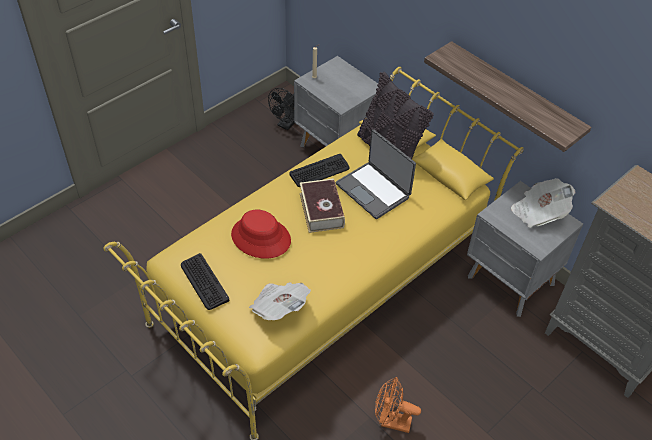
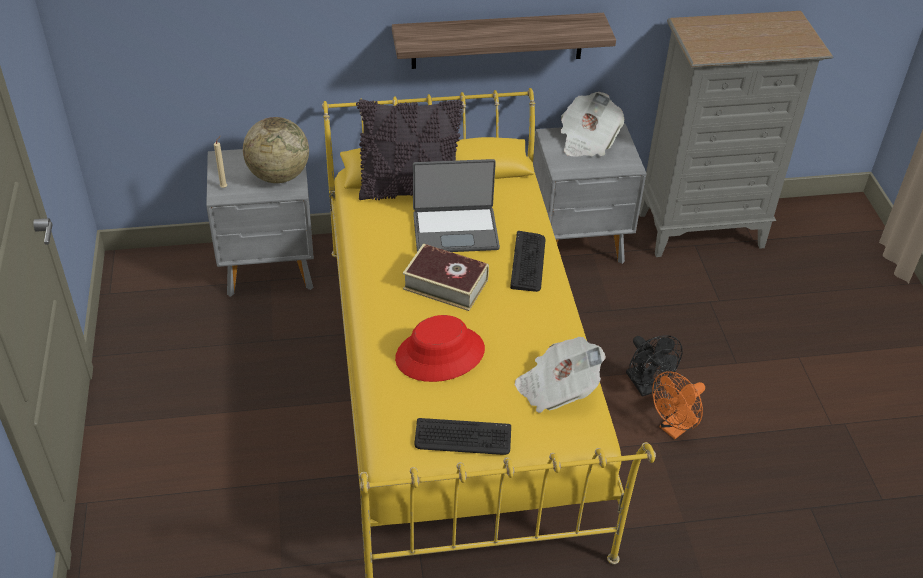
camera: 55 degrees left, 5 degrees down
(286, 124) = (179, 289): black fan -> black fan (646, 386)
(320, 171) = (385, 256): keyboard -> keyboard (528, 262)
(346, 93) = (278, 175): none -> globe

